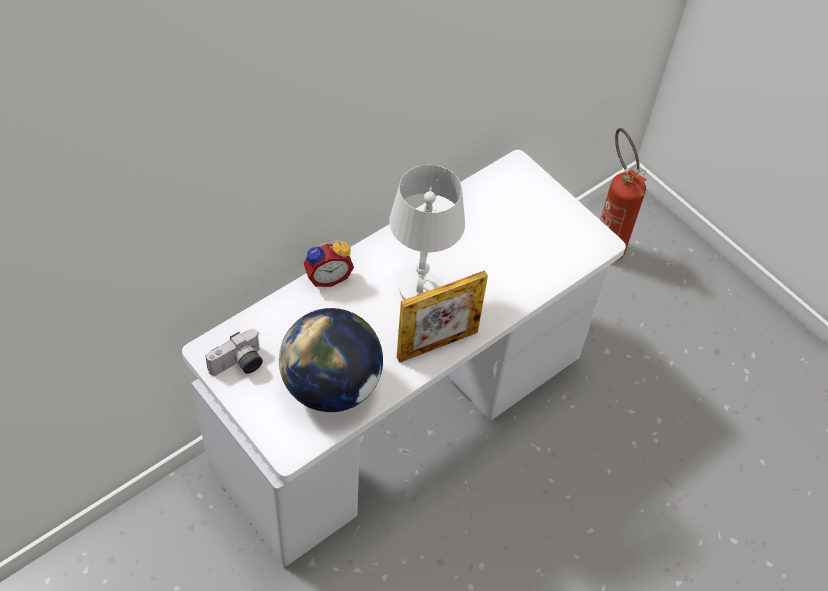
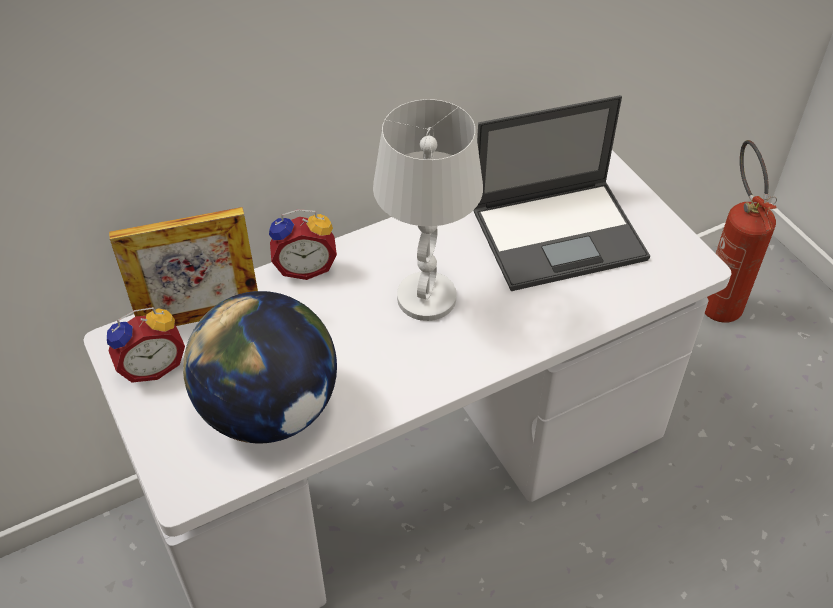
camera: 15 degrees right, 5 degrees down
(239, 365) = (152, 366): camera -> alarm clock
(437, 344) = (433, 372): picture frame -> picture frame (200, 317)
(504, 229) = (560, 234): none -> laptop

